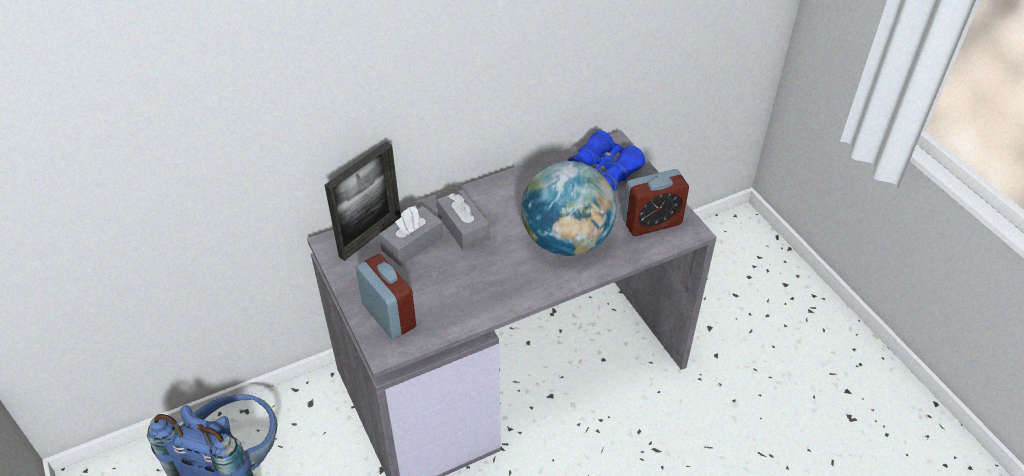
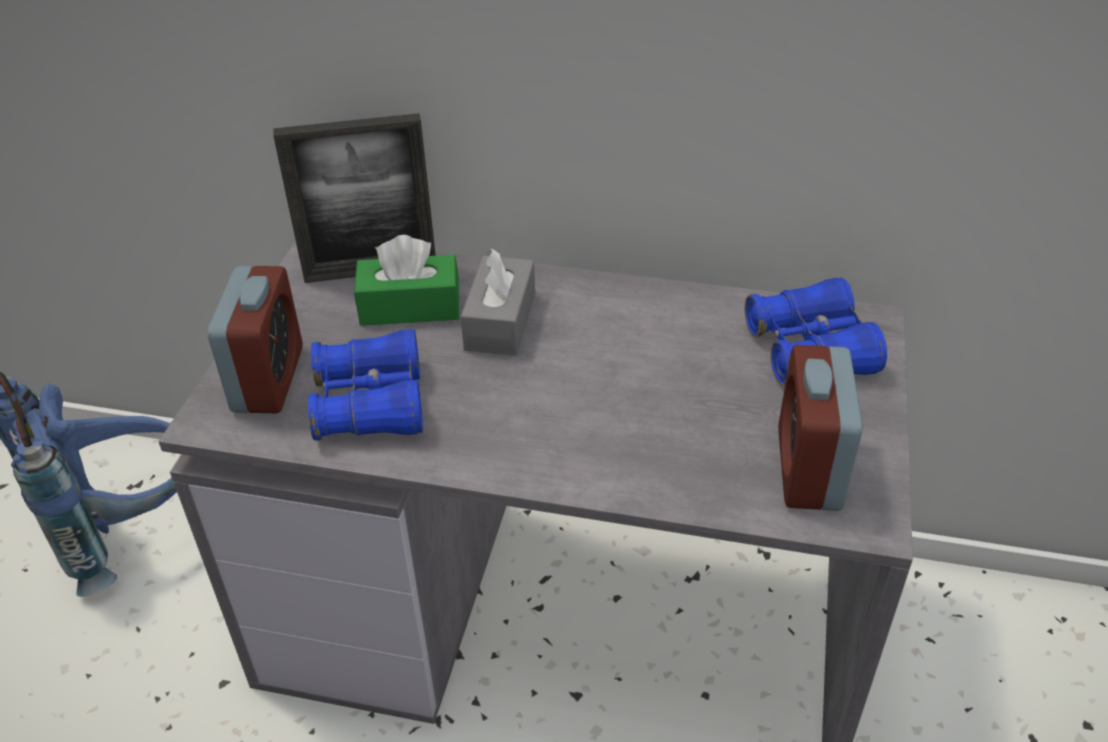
camera: 40 degrees right, 5 degrees down
(412, 244) = (410, 307): grey tissue box -> green tissue box
(451, 298) = (371, 404): none -> blue binoculars
(566, 241) = (630, 419): globe -> none
(651, 222) = (808, 468): alarm clock -> alarm clock turned 75 degrees clockwise

